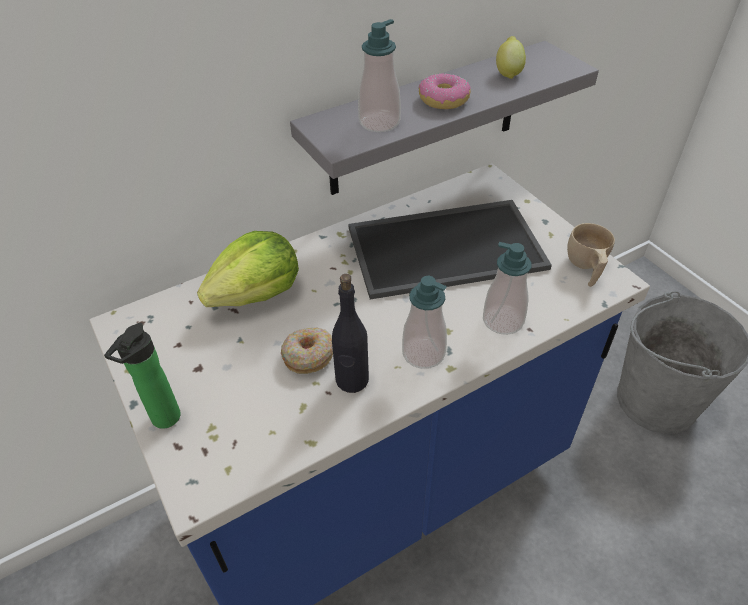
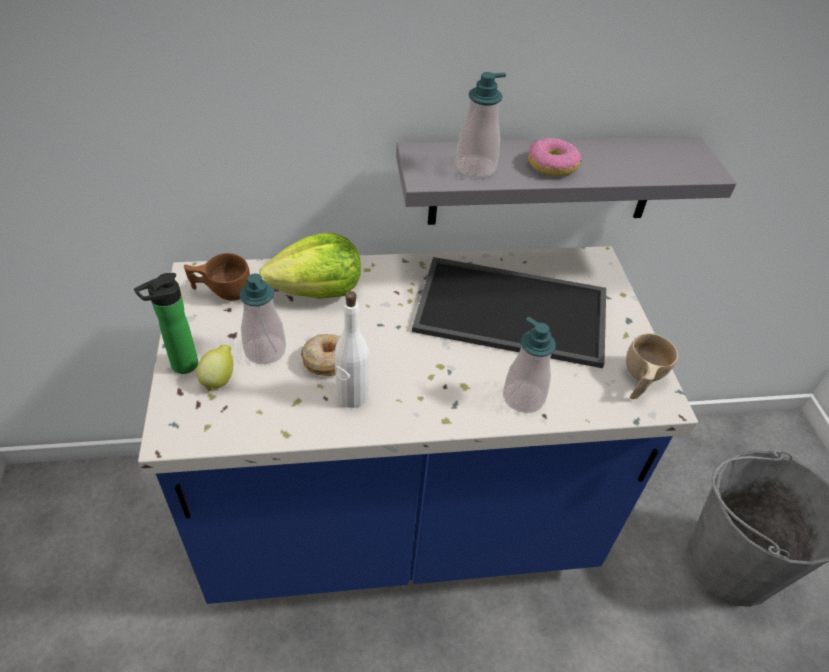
camera: 20 degrees right, 0 degrees up
(160, 329) = (221, 291): none -> brown cup
(352, 380) = (352, 396): black bottle -> white bottle
(423, 353) = (429, 398): soap dispenser -> soap dispenser (265, 350)
(508, 73) = (636, 158): lemon -> lemon (219, 379)

